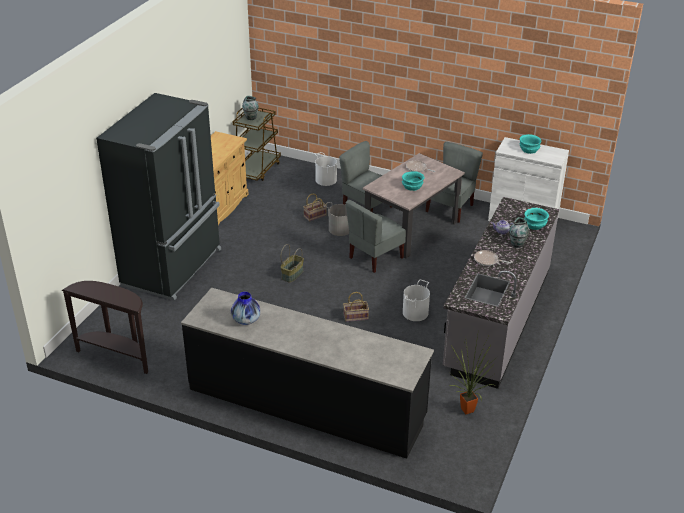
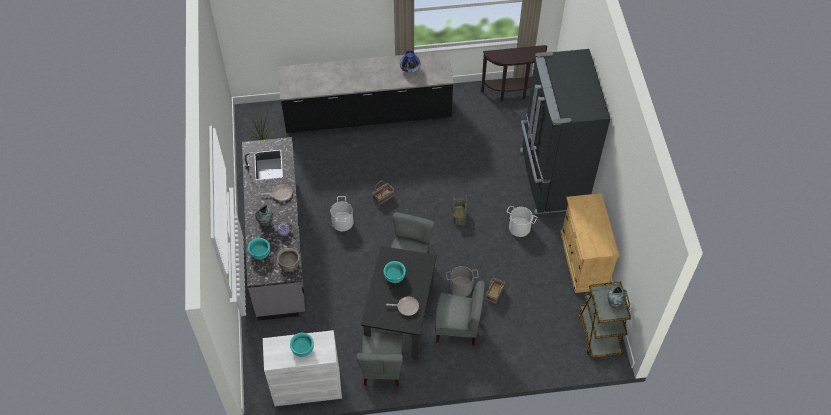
camera: 150 degrees right, 20 degrees up
(326, 180) = (524, 352): white bucket -> white bucket (519, 228)
(411, 230) = (400, 318): beige dining table -> black dining table
(509, 209) = (289, 265): none -> brown cooking pot

